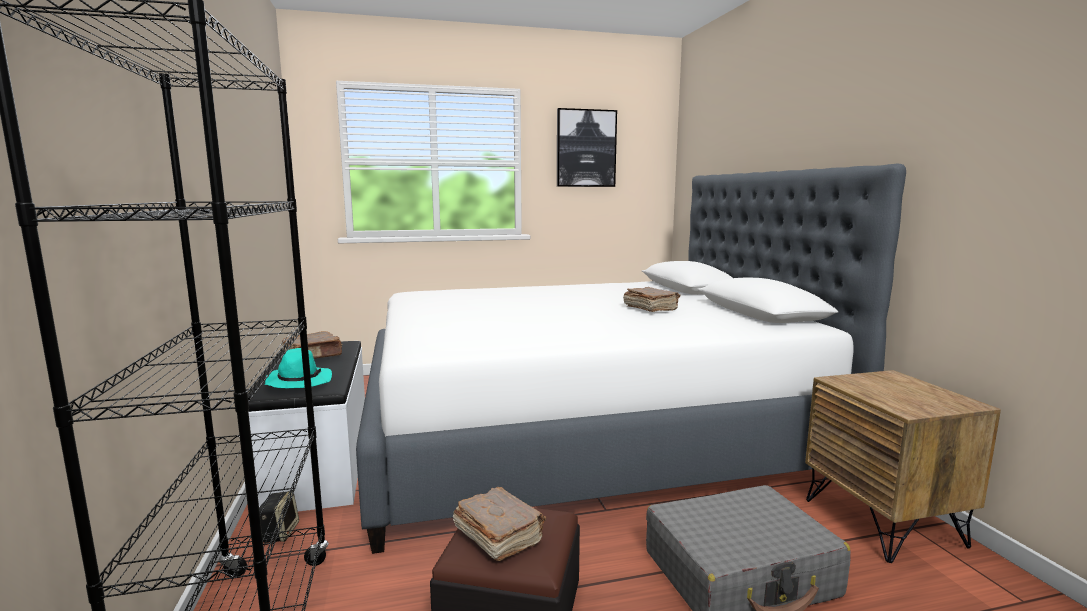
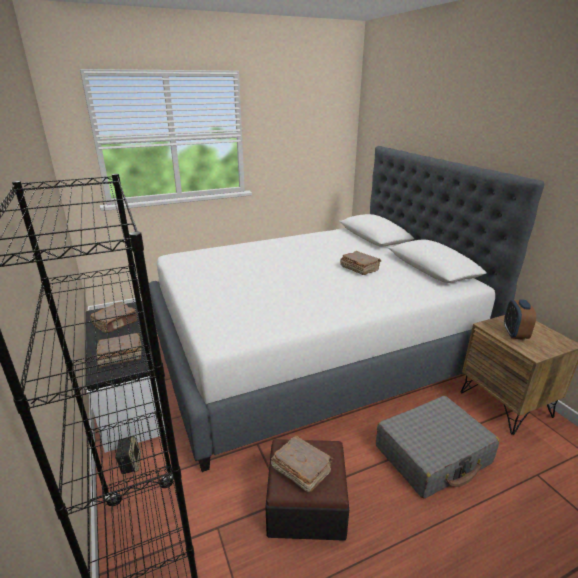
camera: 10 degrees left, 15 degrees up
(298, 382) = (120, 357): turquoise hat -> brown book
(585, 148) = (291, 119): picture -> none
(880, 390) = (514, 334): none -> alarm clock

